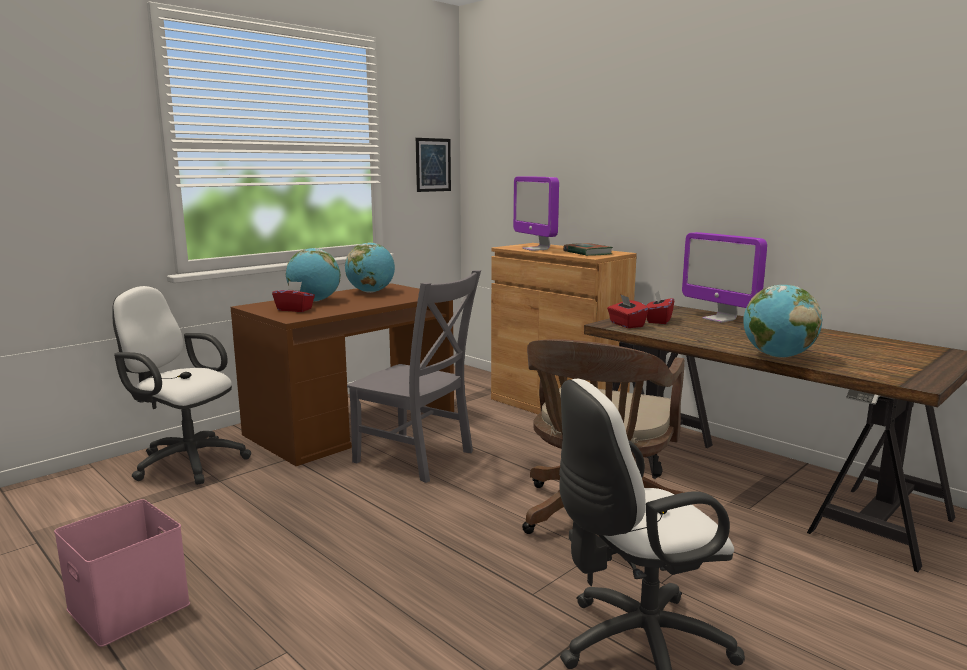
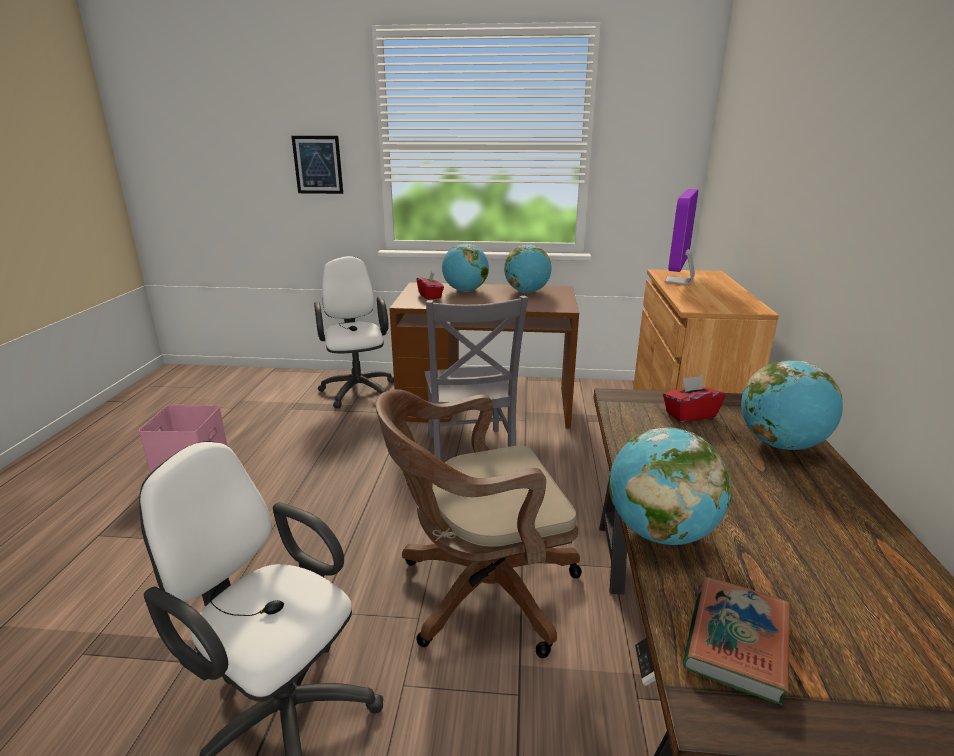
camera: 50 degrees right, 10 degrees up
(433, 165) = (664, 164): picture -> picture (318, 165)
(587, 253) = (710, 300): book -> book (736, 641)
(626, 324) = (634, 405): red tissue box -> none
(719, 319) = (780, 445): monitor -> globe

